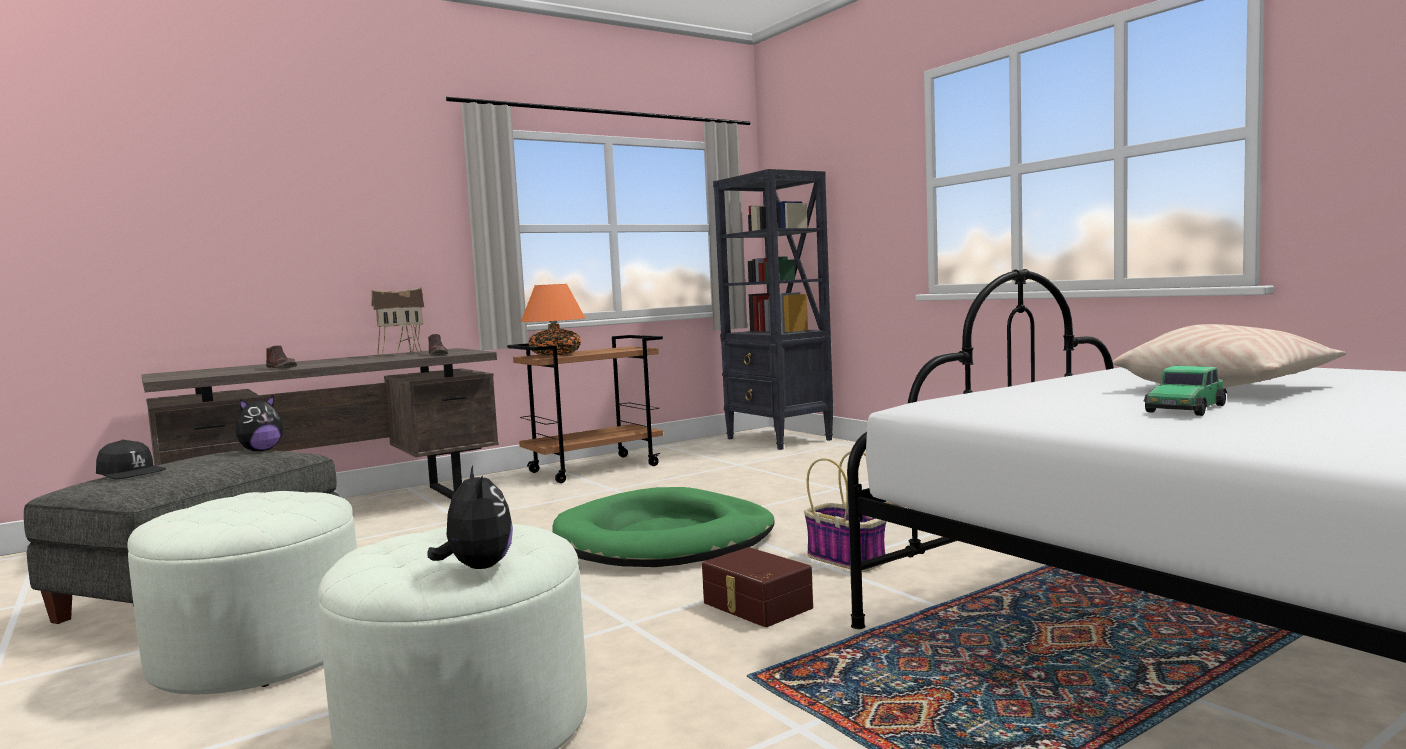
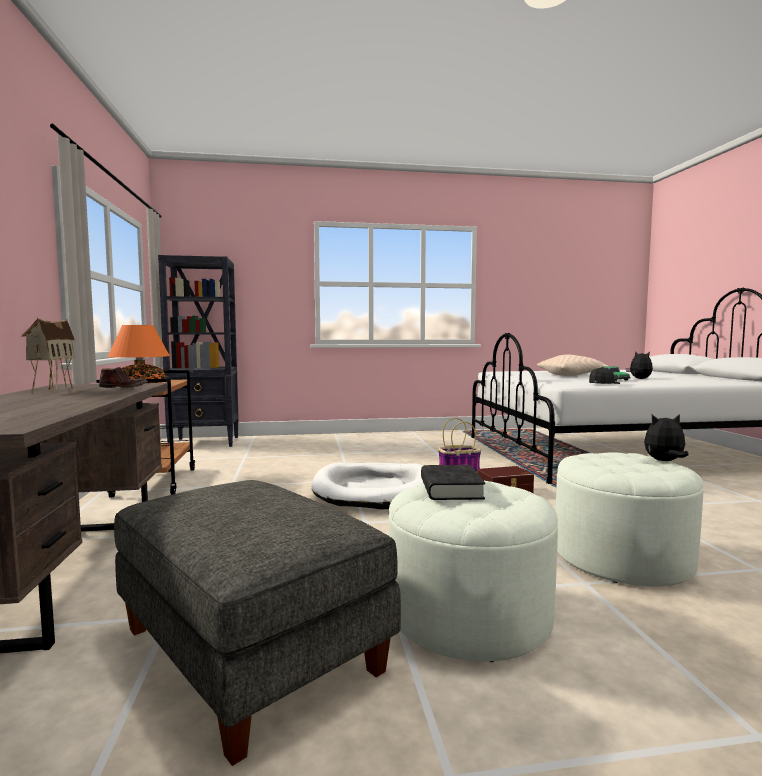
camera: 65 degrees left, 0 degrees up
(130, 473) = (245, 528): black cap -> black cap (603, 383)
(260, 451) = (214, 488): plush toy -> plush toy (639, 379)
(270, 498) = (450, 489): none -> black book
(282, 367) = (56, 407): brown shoe -> none
(665, 539) = (374, 490): green dog bed -> white dog bed

